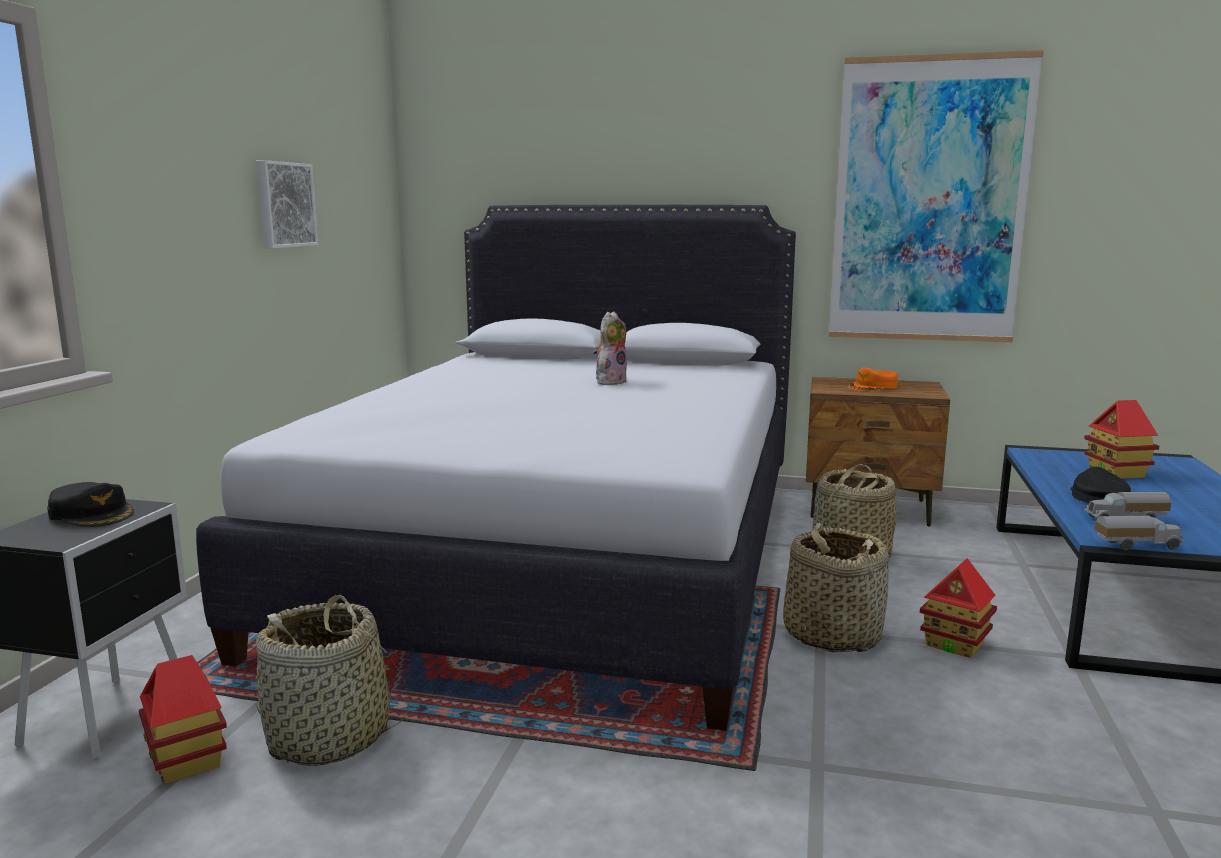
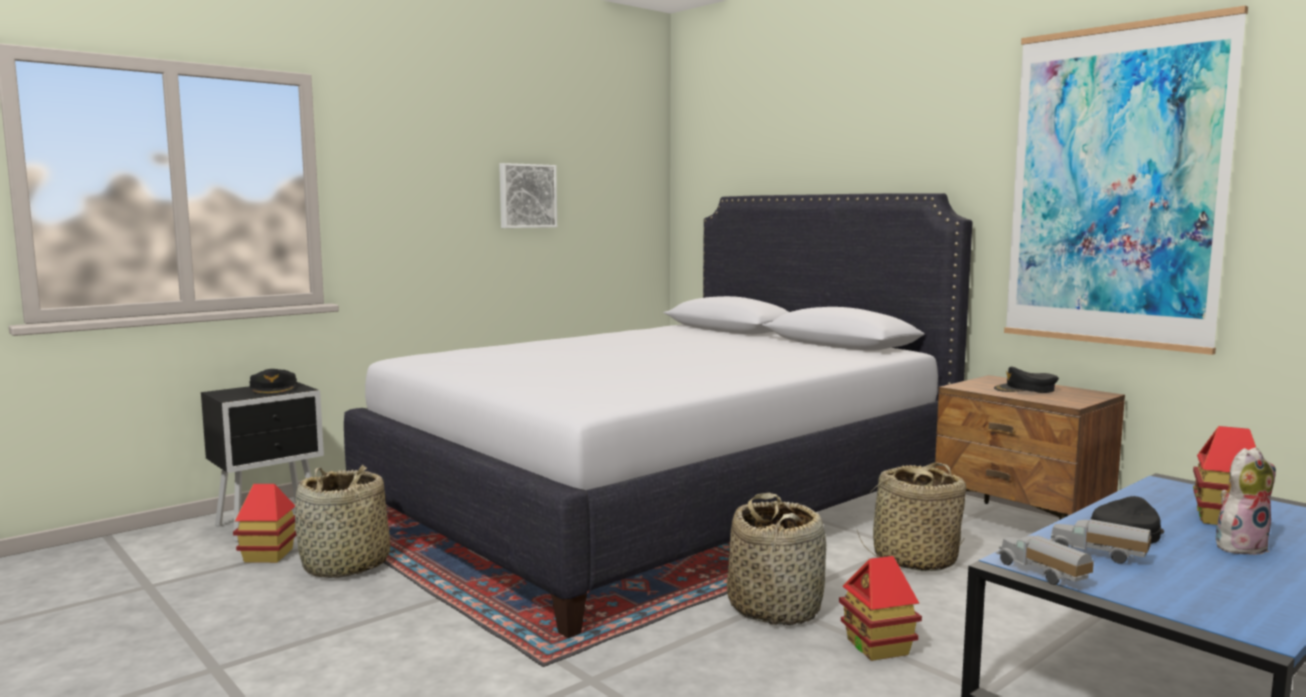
camera: 35 degrees right, 5 degrees down
(610, 382) = (721, 352): plush toy -> plush toy (1240, 546)
(873, 387) = (1025, 389): orange cap -> black cap
(1136, 545) = (1041, 574): toy truck -> toy truck turned 150 degrees counterclockwise

